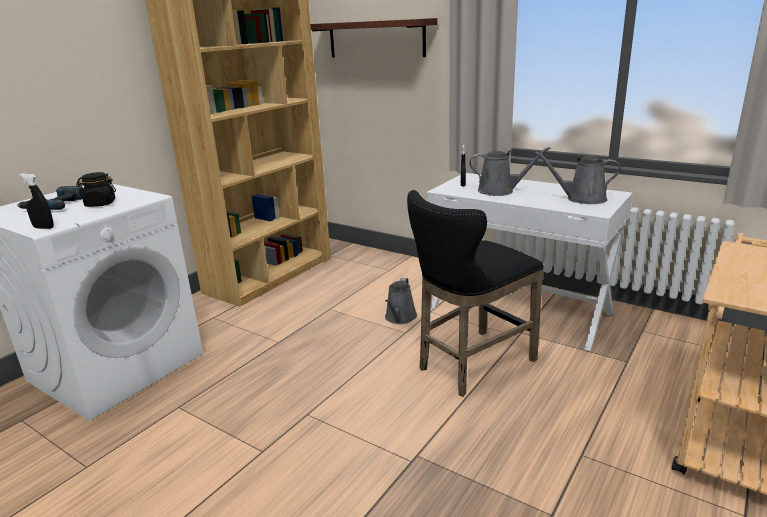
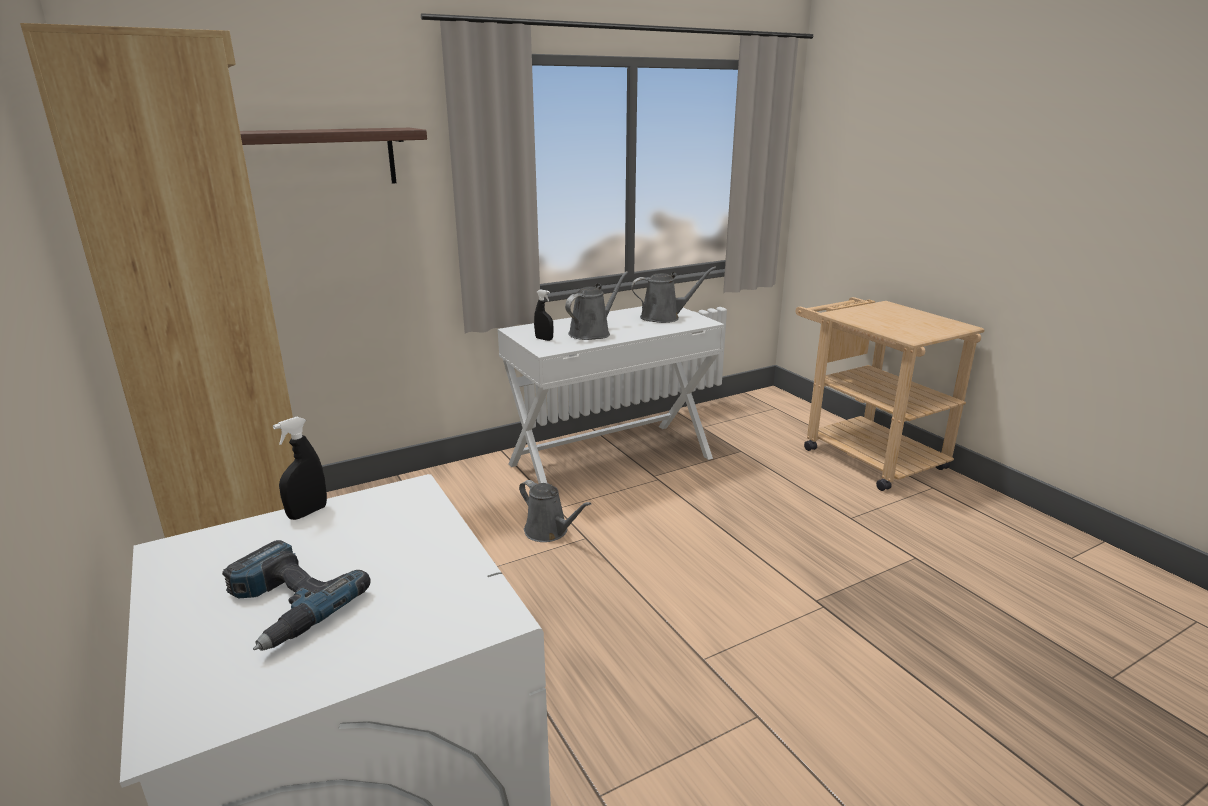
camera: 65 degrees left, 0 degrees up
(43, 228) = (476, 614): black spray bottle -> black spray bottle (307, 512)
(100, 204) = (376, 545): black jar -> none
(470, 365) = (688, 521): black stool -> none
(582, 199) = (664, 317): grey watering can -> grey watering can turned 135 degrees counterclockwise

